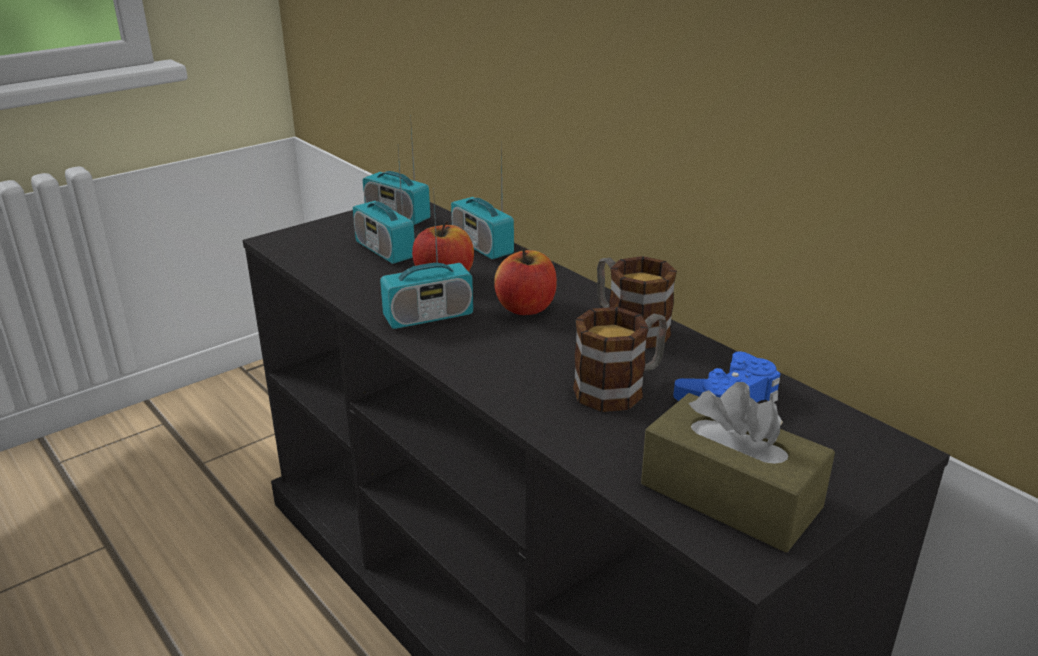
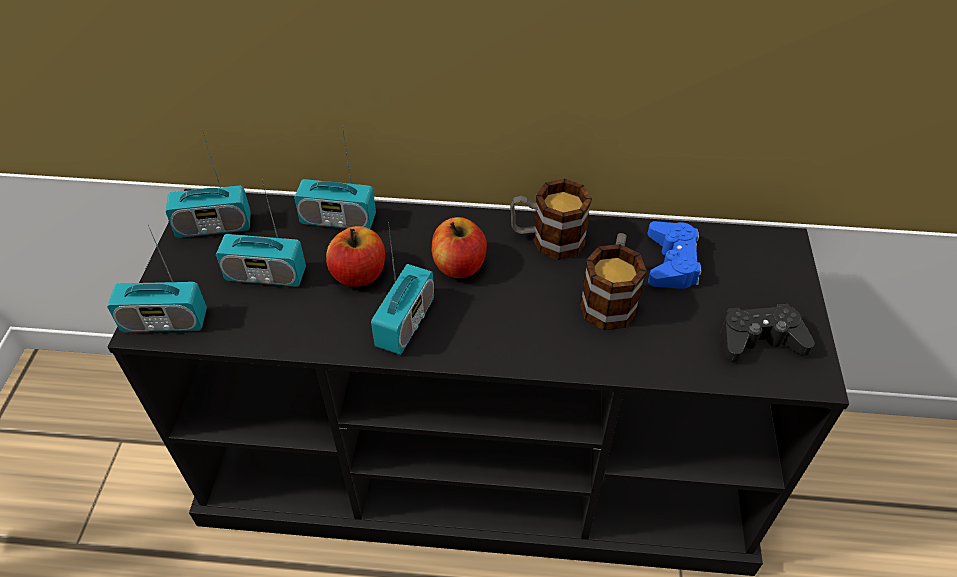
camera: 45 degrees left, 20 degrees up
(289, 243) = (165, 321): none -> radio
(730, 496) = (759, 340): brown tissue box -> black game controller

